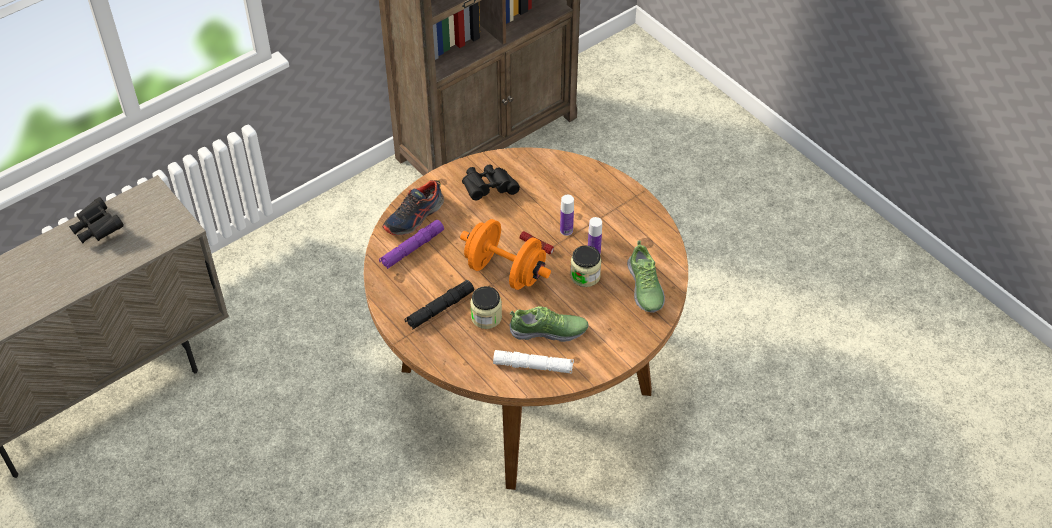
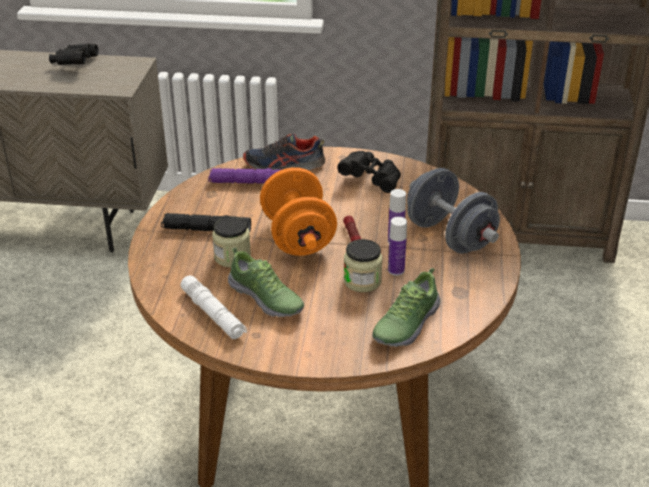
camera: 45 degrees right, 15 degrees down
(592, 203) = (449, 236): none -> grey dumbbell

